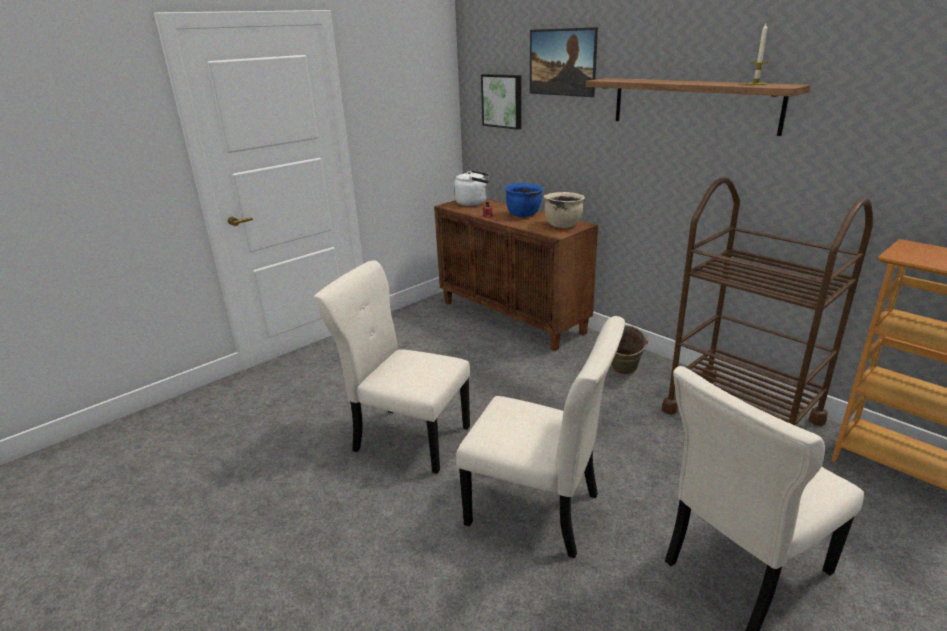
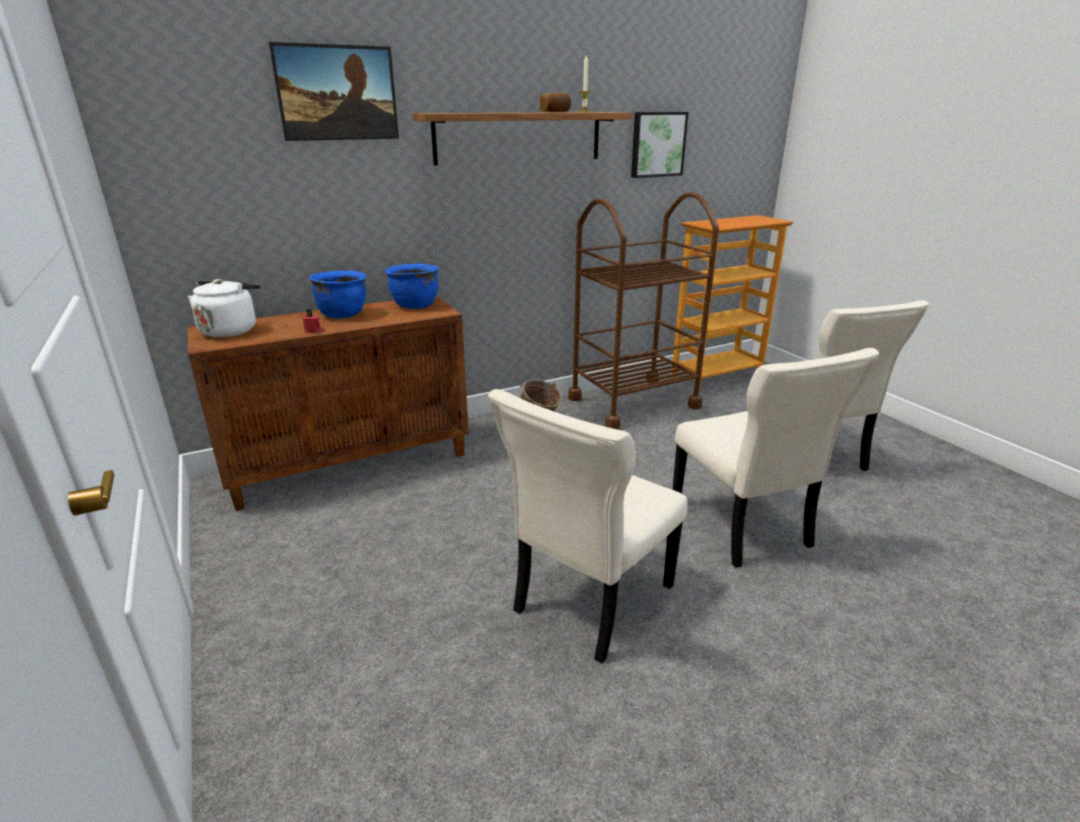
camera: 75 degrees left, 0 degrees up
(503, 101) = (223, 158): picture -> picture (657, 144)
(538, 511) = (742, 527): beige chair -> beige chair turned 120 degrees clockwise
(563, 225) = (415, 305): beige cooking pot -> blue cooking pot
(717, 83) = (556, 112): none -> bread

